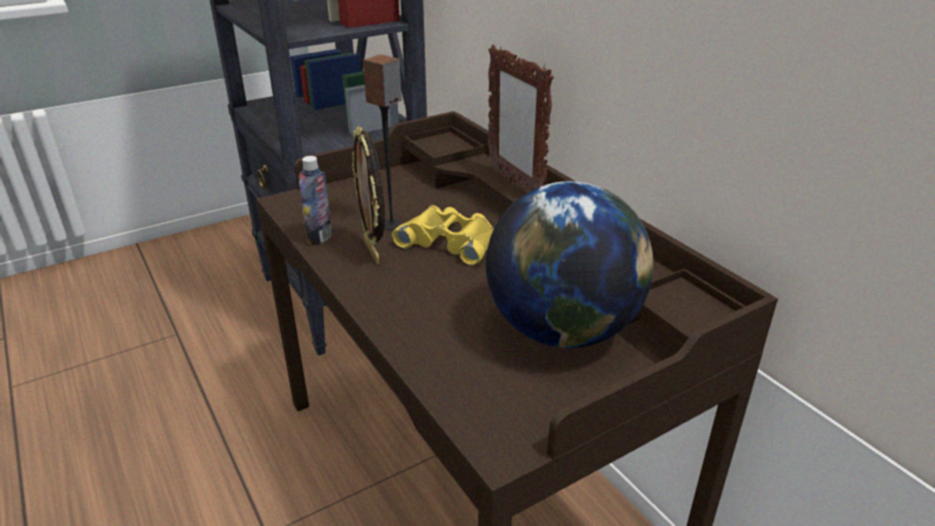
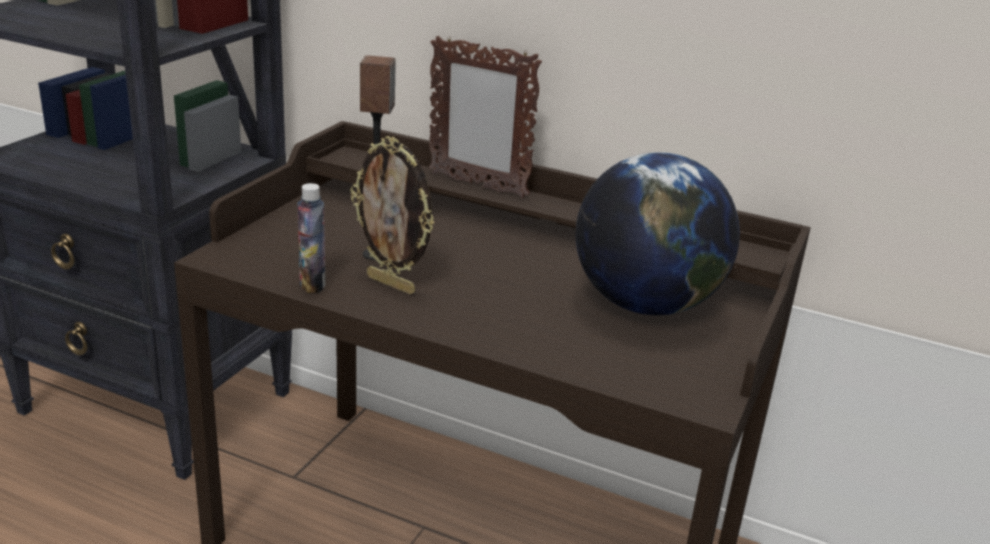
camera: 35 degrees left, 5 degrees down
(449, 241) = (455, 256): yellow binoculars -> none

